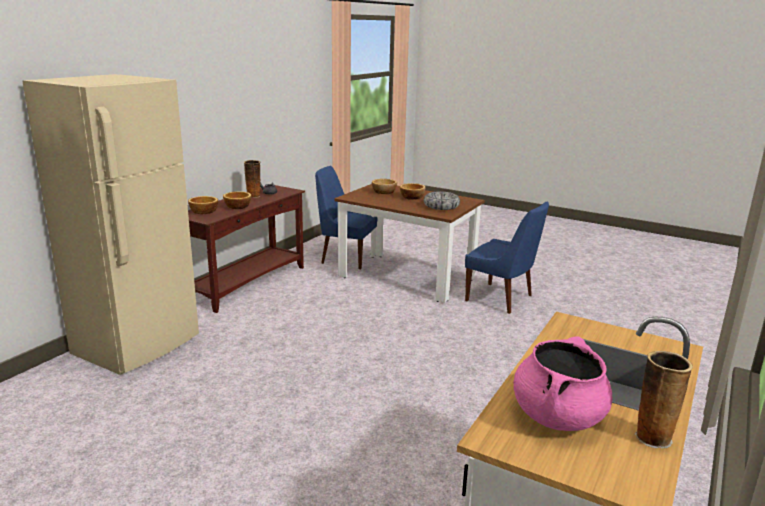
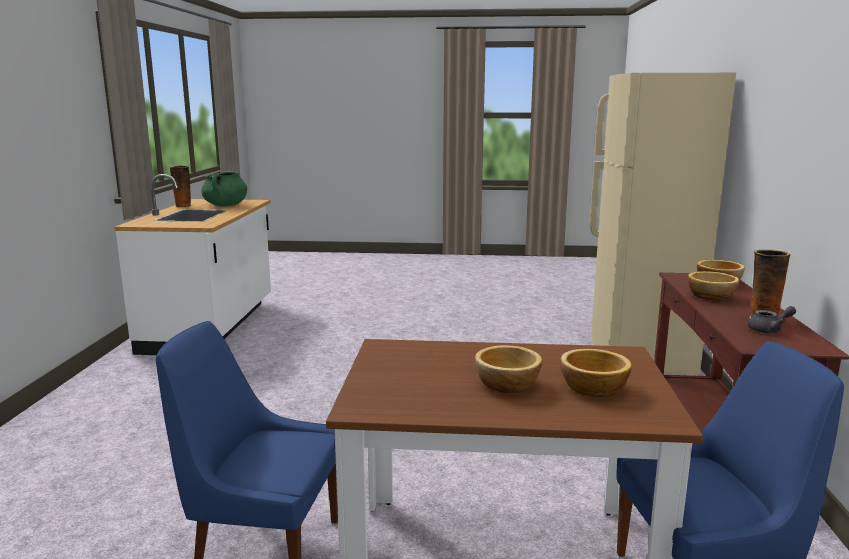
camera: 155 degrees right, 5 degrees down
(441, 206) = (412, 368): bowl -> none
(557, 416) = (225, 205): pink cooking pot -> green cooking pot

